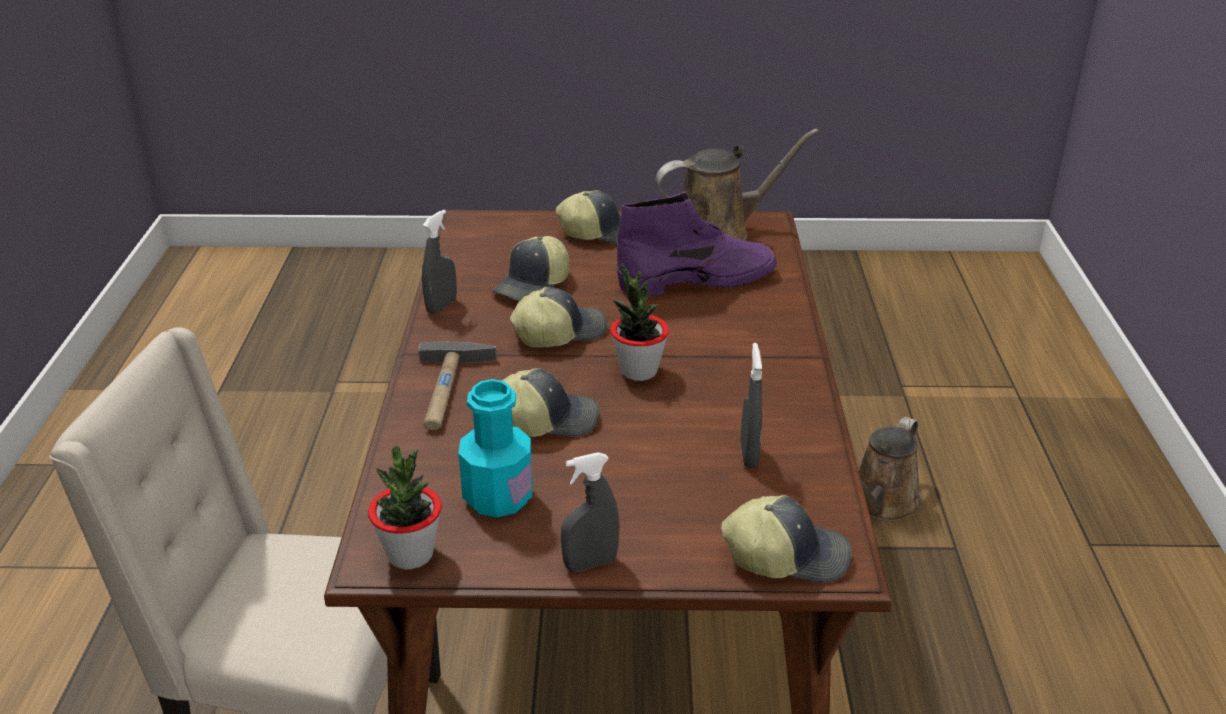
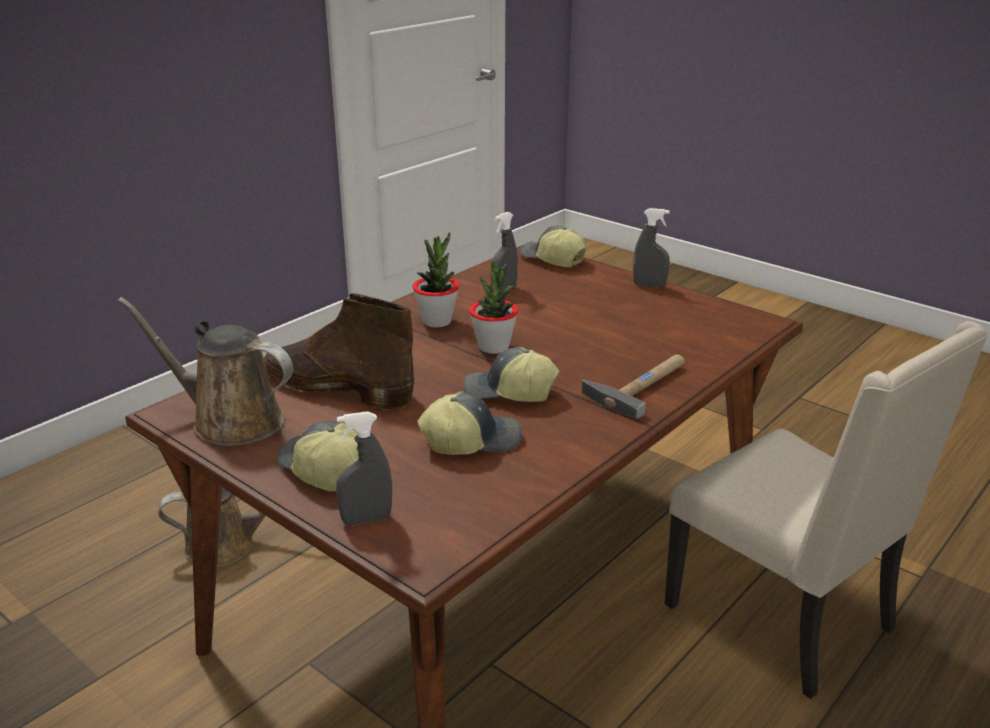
camera: 140 degrees left, 5 degrees down
(410, 555) = (743, 317): potted plant -> potted plant (437, 321)
(441, 306) = (576, 455): grey spray bottle -> grey spray bottle (366, 519)
(498, 497) = (669, 322): turquoise bottle -> none
(545, 420) = (595, 345): cap -> none
(698, 279) = (336, 387): purple boot -> brown boot

